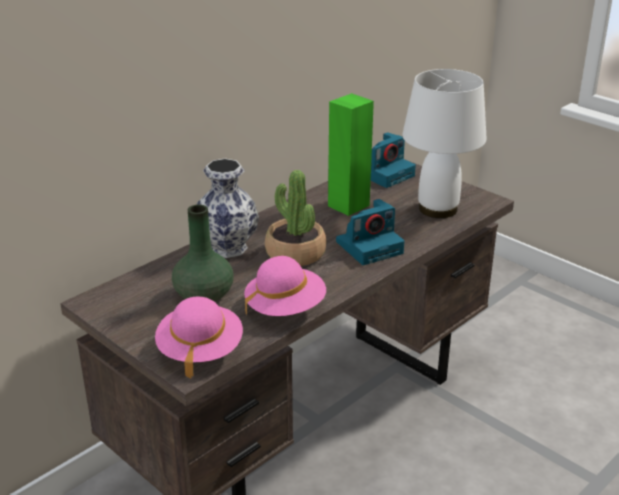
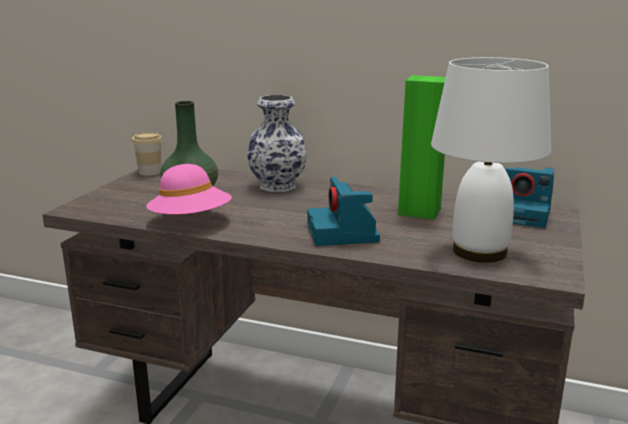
camera: 65 degrees right, 10 degrees down
(103, 309) = (150, 172): none -> cup
(200, 350) = (106, 206): pink hat -> none
(295, 253) = (293, 208): potted plant -> none
(370, 246) = (343, 233): camera -> camera turned 45 degrees clockwise

